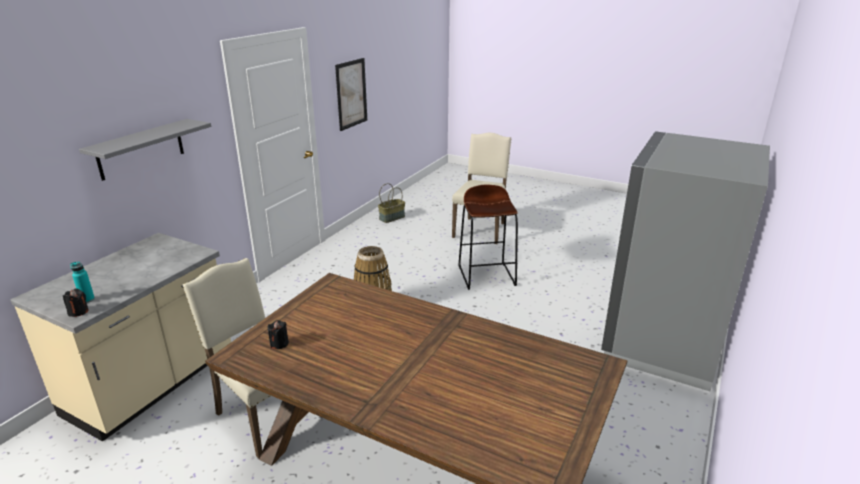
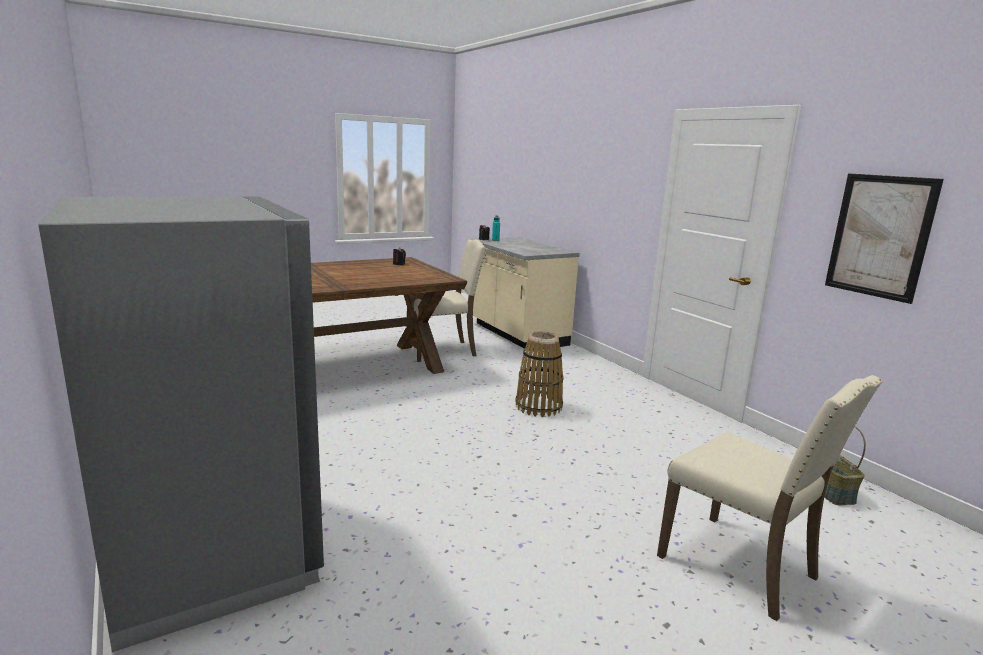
camera: 120 degrees right, 10 degrees down
(141, 149) = (593, 185): grey shelf -> none
(486, 275) = (546, 495): brown stool -> none

